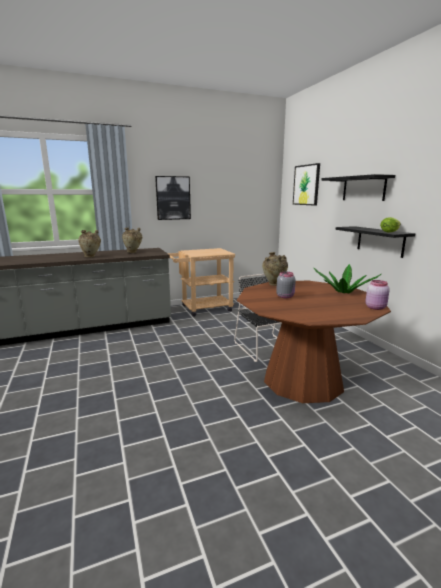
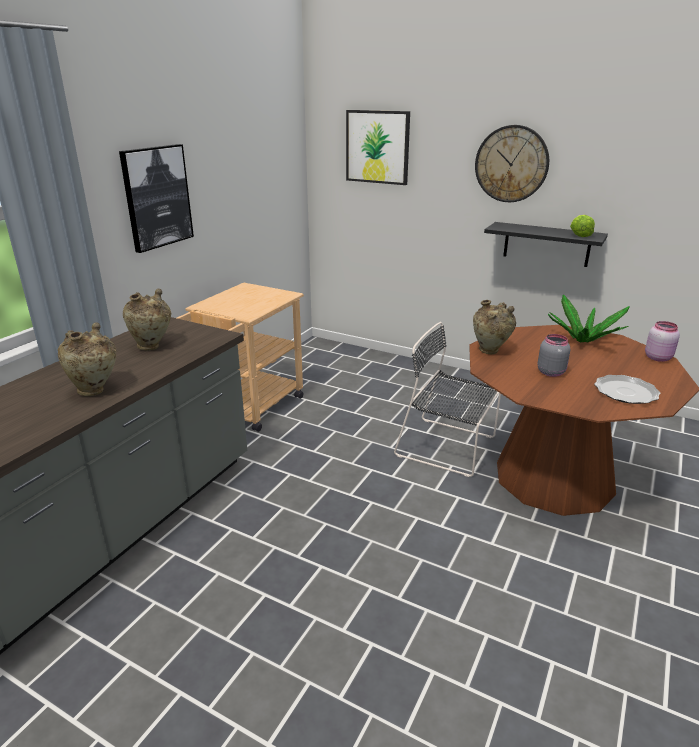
camera: 40 degrees left, 10 degrees up
(307, 311) = (625, 392): none -> plate
(363, 188) = (511, 164): black shelf -> wall clock

